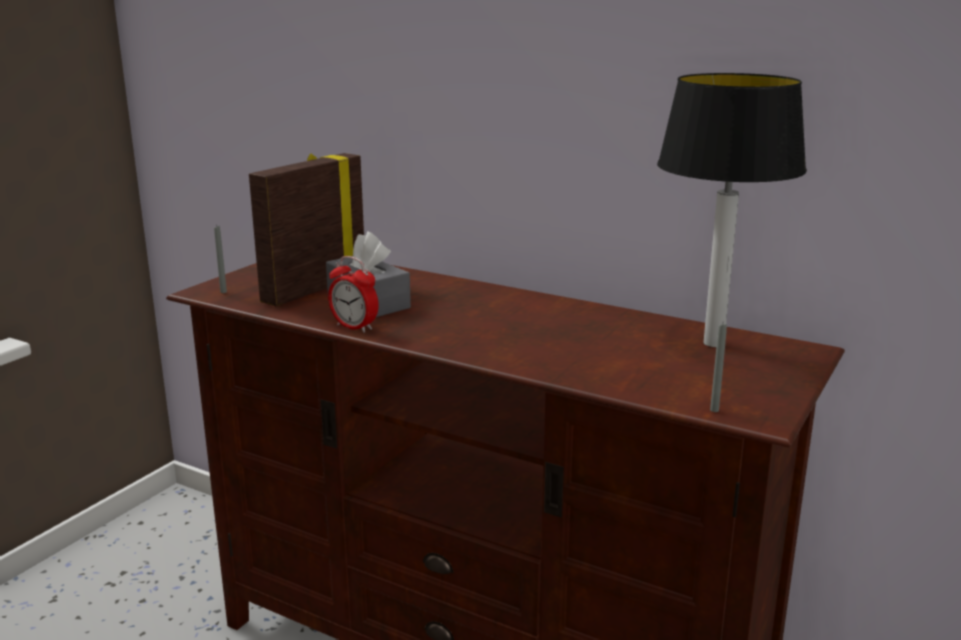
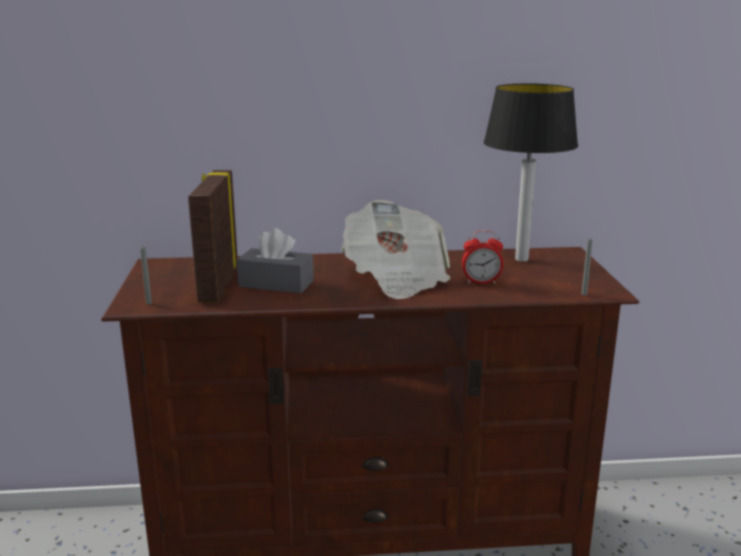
camera: 35 degrees left, 0 degrees up
(354, 327) = (301, 302): alarm clock -> alarm clock (481, 282)
(506, 326) = (396, 277): none -> newspaper

